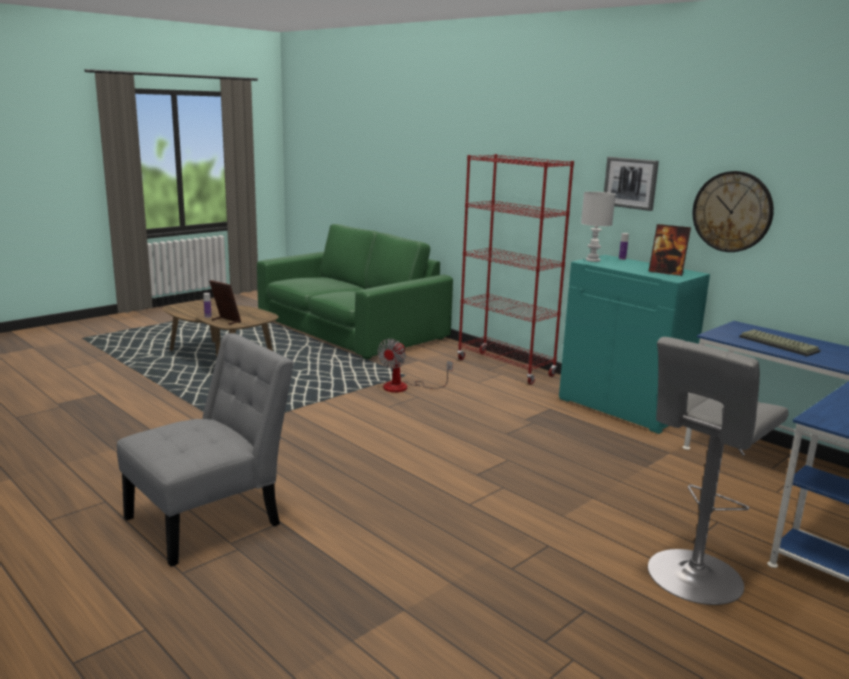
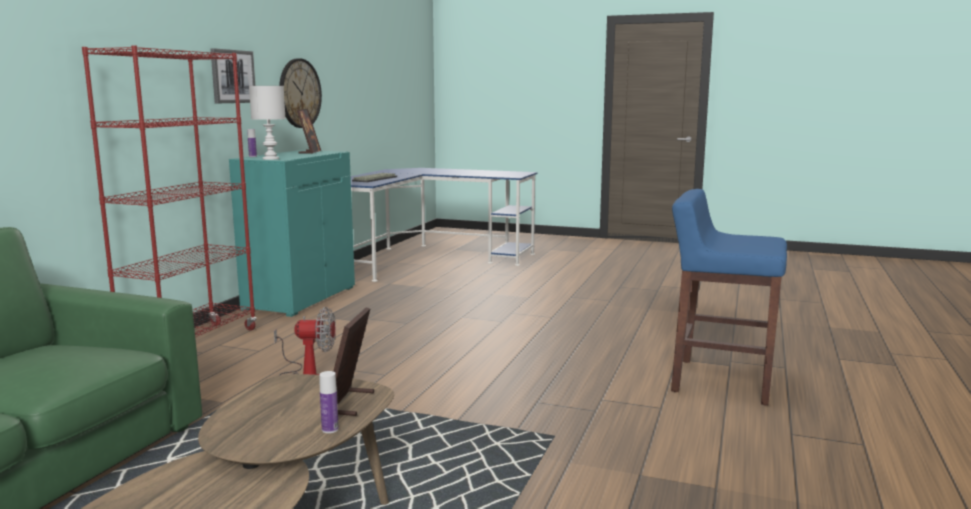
camera: 115 degrees left, 5 degrees down
(211, 518) = (719, 381): grey chair -> blue stool
(692, 579) = (556, 274): grey stool -> none

